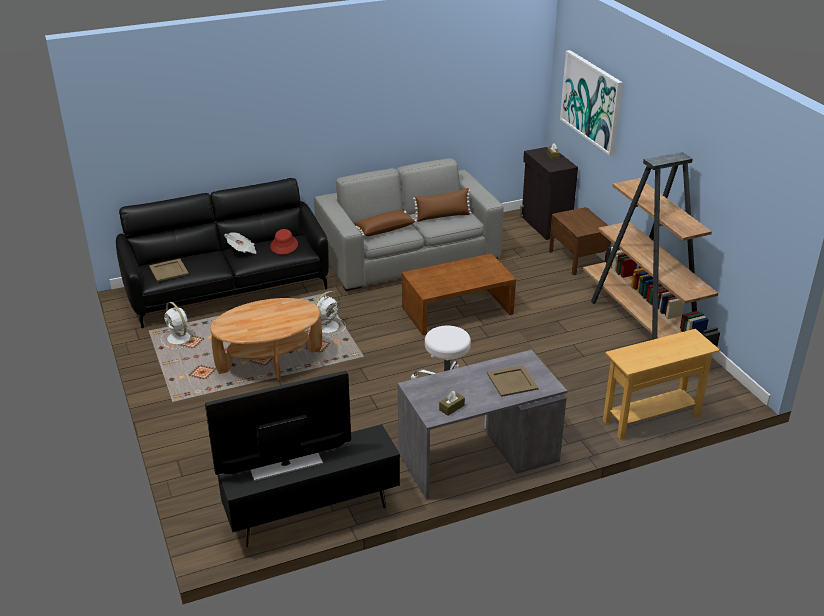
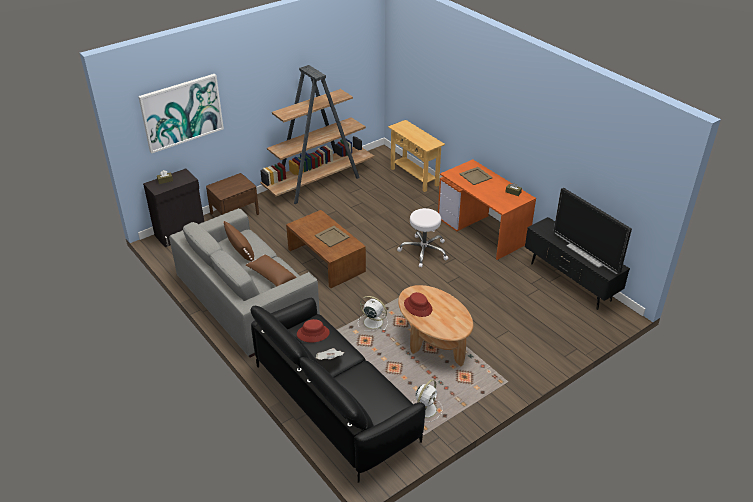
camera: 105 degrees left, 5 degrees up
(168, 270) = (383, 399): beige tray -> beige tray (332, 237)
(280, 308) = (418, 307): none -> red hat
(478, 458) = (483, 230): grey desk -> orange desk

